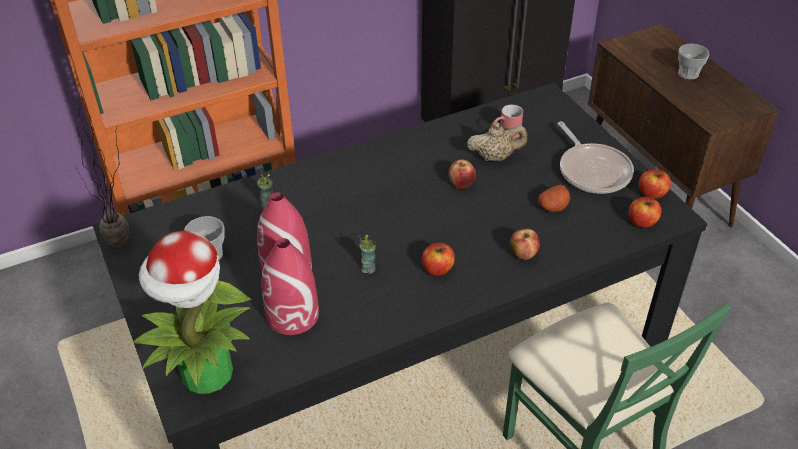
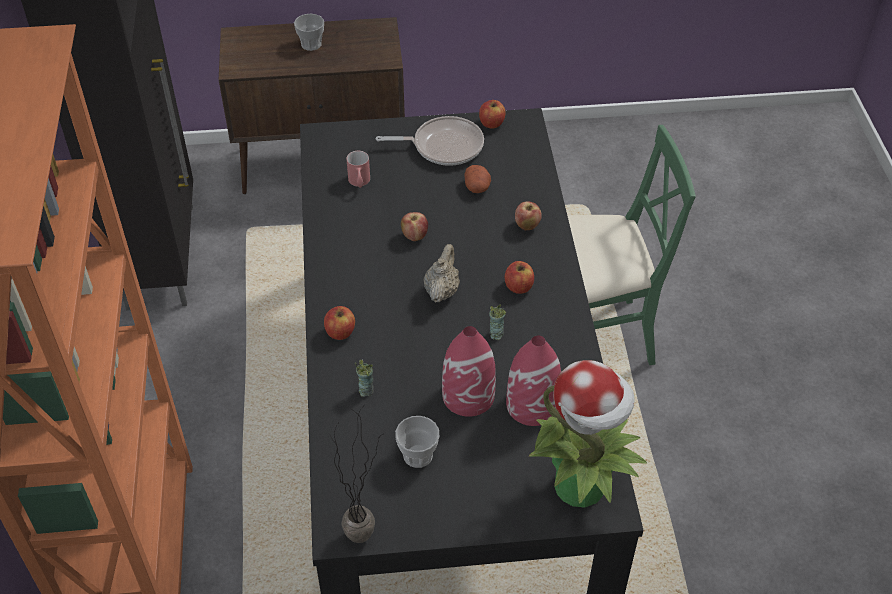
camera: 70 degrees left, 5 degrees up
(495, 157) = (389, 201): beige teapot -> beige teapot (441, 290)
(642, 222) = (522, 142): apple -> apple (340, 332)

